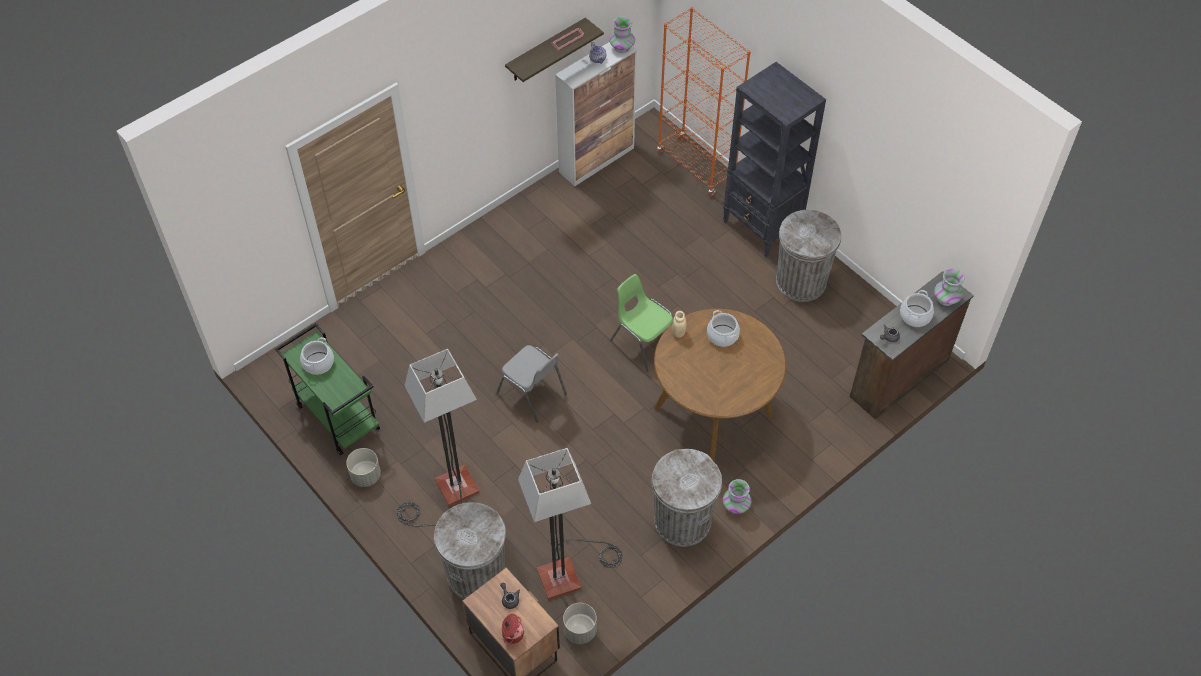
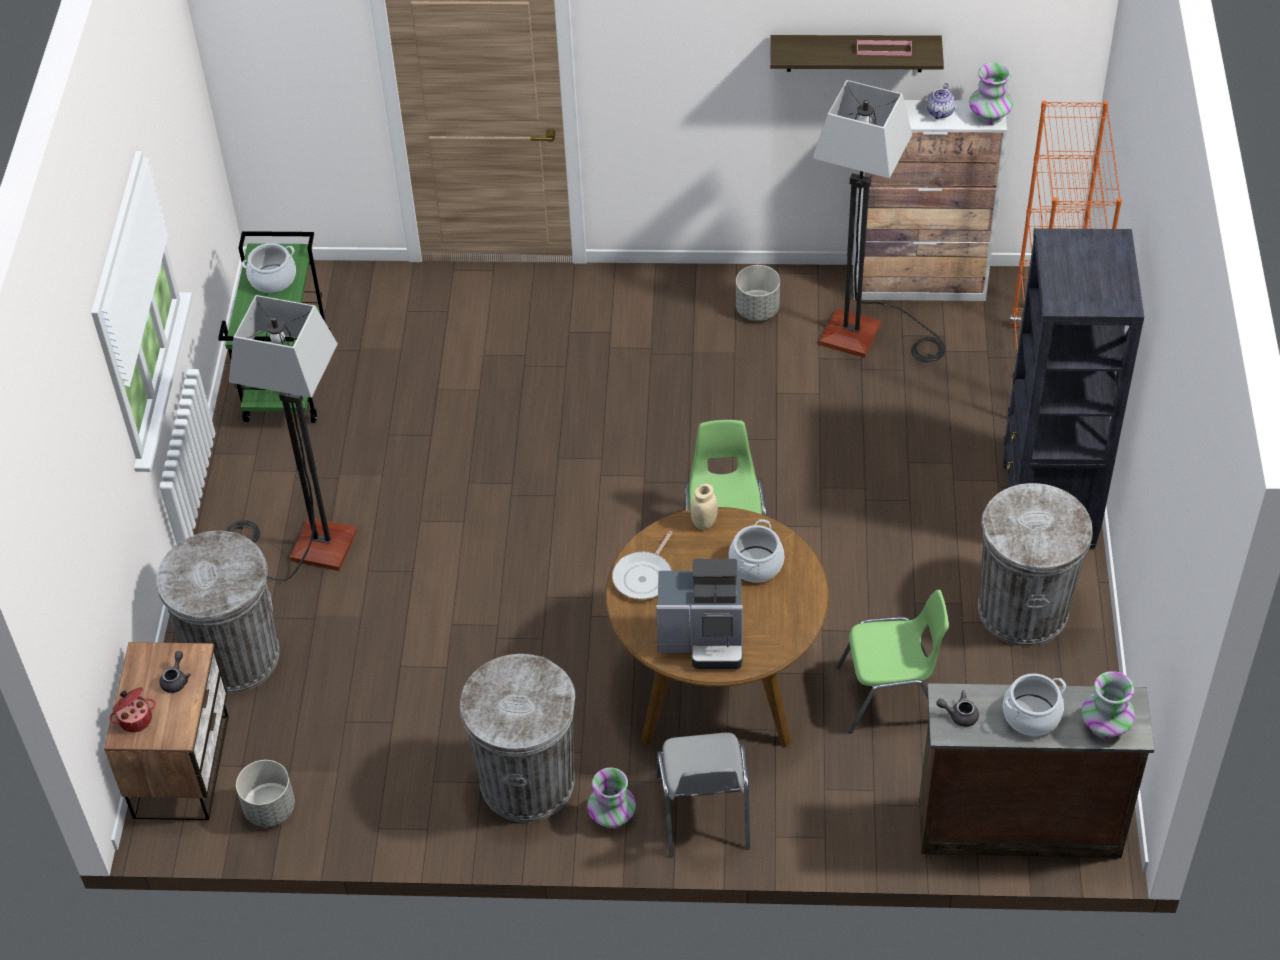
camera: 45 degrees right, 5 degrees down
(365, 476) = (244, 463): grey planter -> grey planter (757, 310)
(532, 394) = (523, 505): grey chair -> grey chair (703, 813)
(569, 571) = (334, 734): floor lamp -> floor lamp (868, 336)
(681, 377) = (644, 576): none -> frying pan
(740, 387) = (704, 640): none -> coffee machine
(790, 360) = (891, 695): none -> green chair

